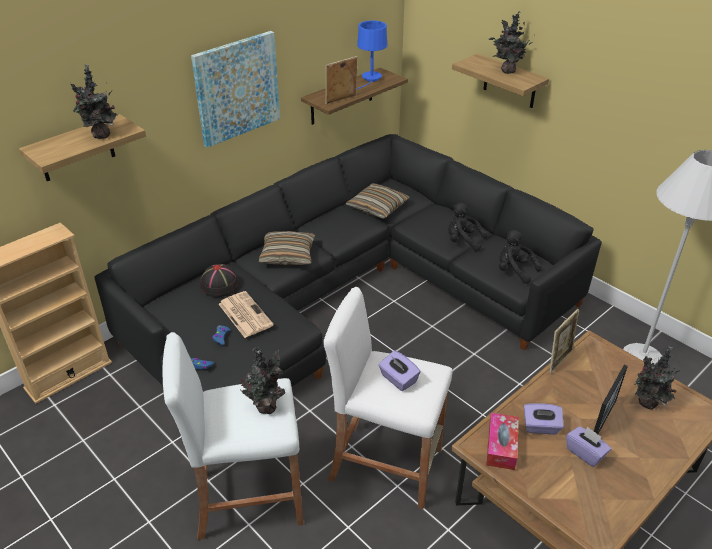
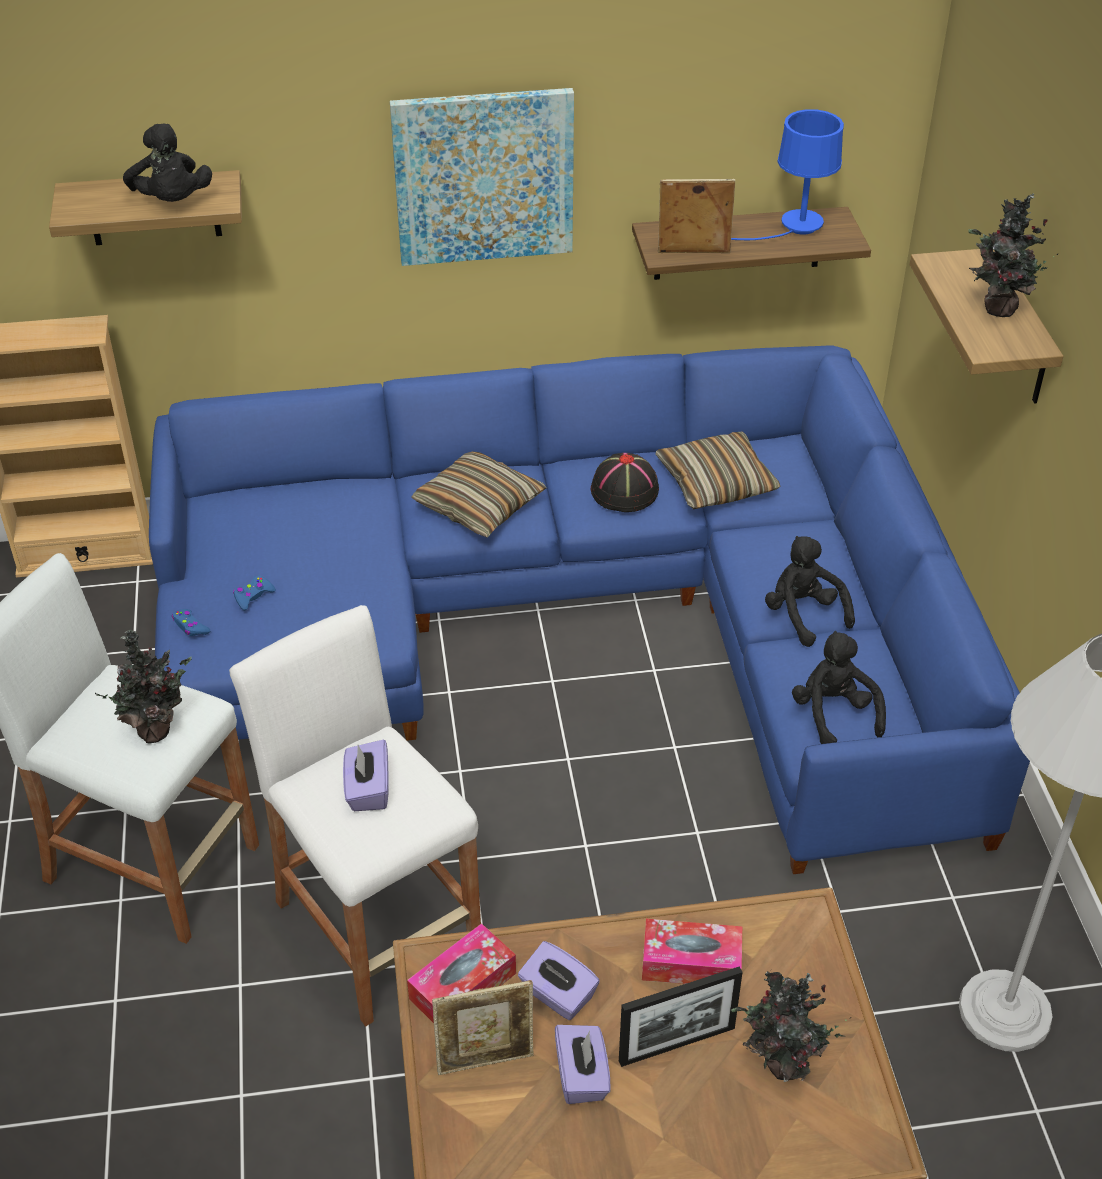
camera: 35 degrees right, 5 degrees up
(101, 136) = (172, 202): potted plant -> black plush toy
(220, 285) = (328, 511): black hat -> black hat (624, 491)
(244, 314) = (317, 576): newspaper -> none
(345, 296) = (581, 622): black sofa -> blue sofa
(559, 360) = (714, 908): picture frame -> picture frame (485, 1060)
(573, 385) = (691, 962): none -> tissue box

